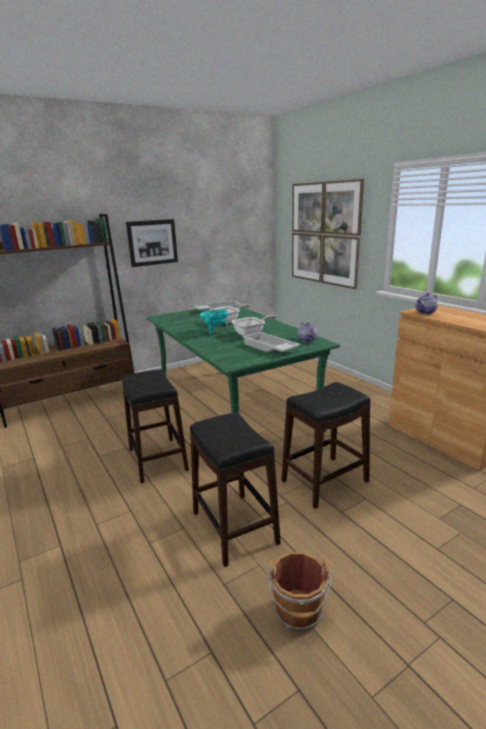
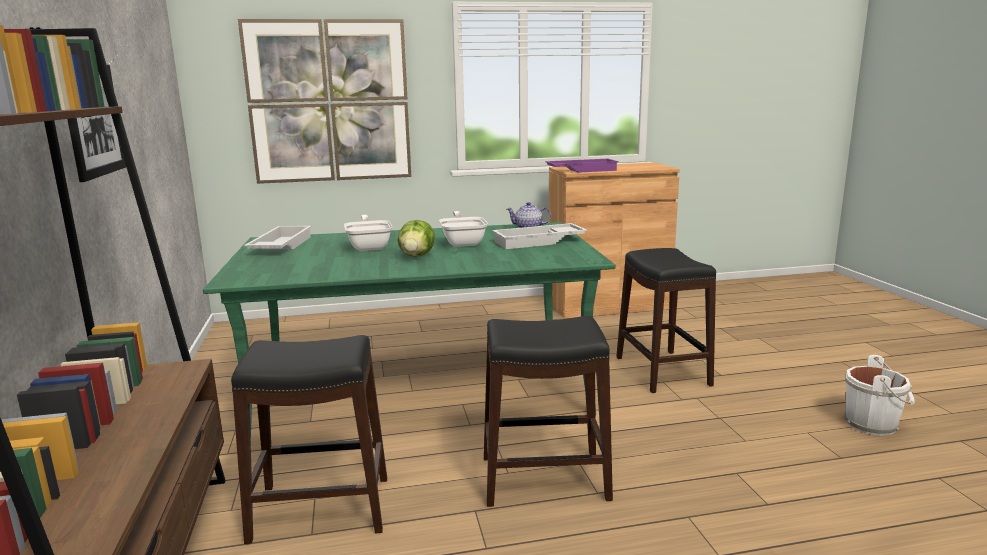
camera: 70 degrees left, 5 degrees down
(215, 331) = (417, 256): turquoise cooking pot -> lettuce
(234, 528) = (741, 437): black stool -> black stool (321, 509)
(298, 613) = (873, 424): brown bucket -> white bucket
(426, 312) = (581, 170): teapot -> purple tray

